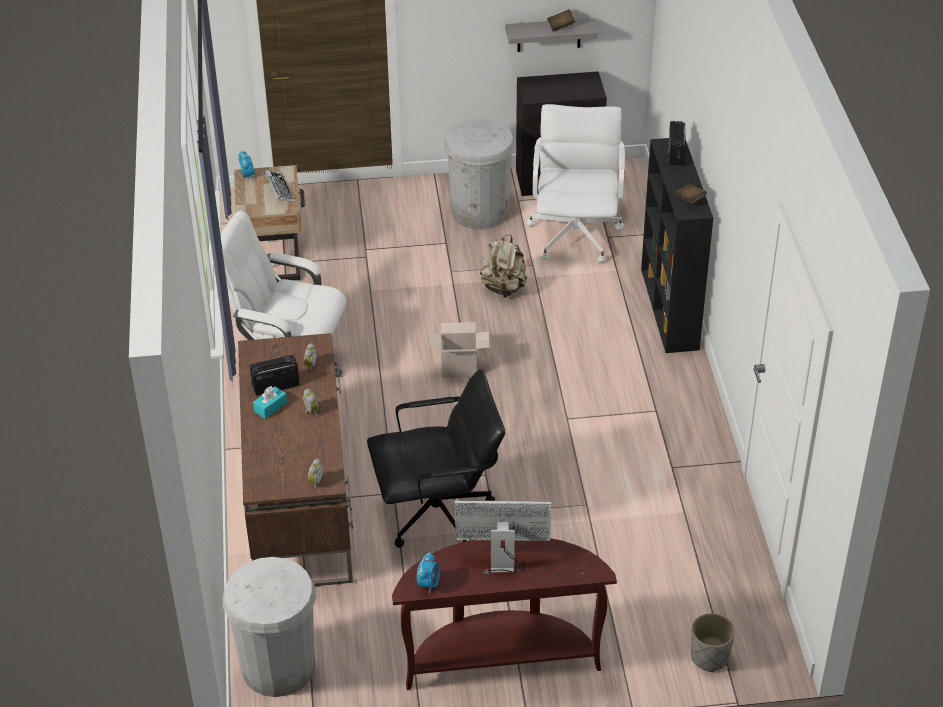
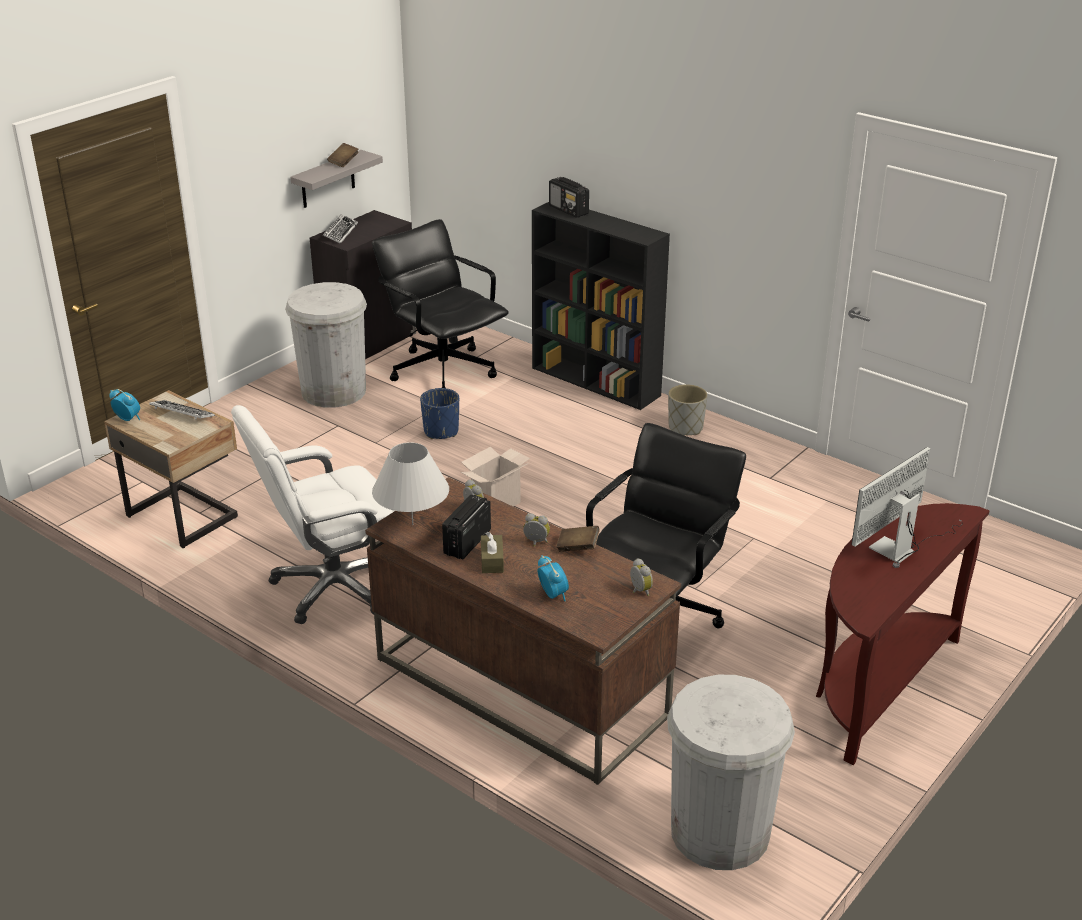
camera: 45 degrees left, 10 degrees down
(265, 354) = (412, 524): none -> white table lamp
(270, 407) = (492, 561): turquoise tissue box -> brown tissue box
(429, 583) = (870, 603): alarm clock -> alarm clock (553, 594)
(504, 288) = (441, 431): beige backpack -> blue planter
(543, 83) = (340, 232): none -> keyboard
(575, 235) = (443, 370): white office chair -> black office chair
(690, 199) = (632, 230): brown book -> brown book (577, 547)
(709, 657) = (1007, 581): grey planter -> grey planter (686, 428)

